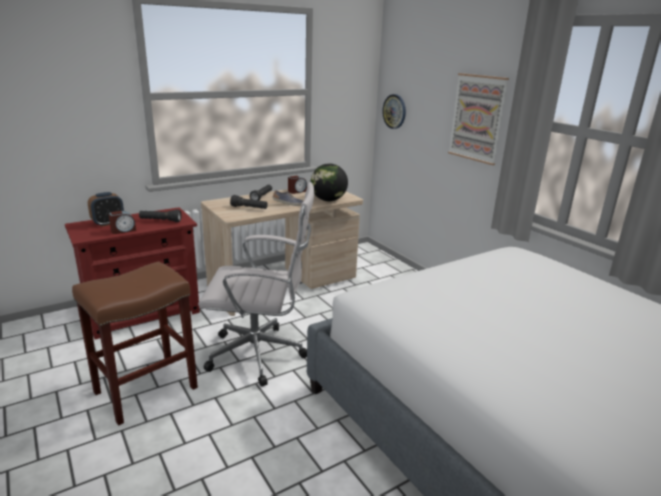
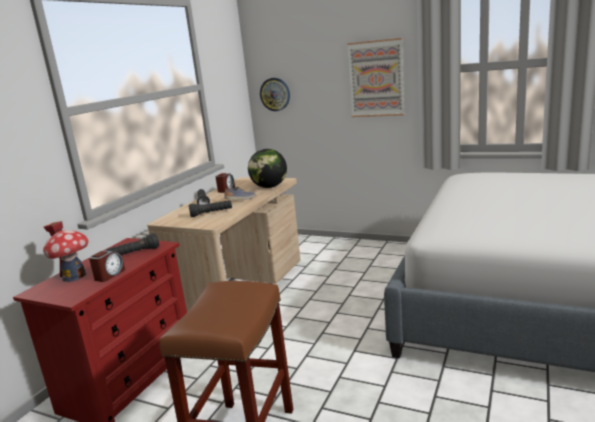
camera: 30 degrees left, 5 degrees down
(108, 223) = (74, 276): alarm clock -> toy house
(261, 355) = (309, 353): white office chair -> none

